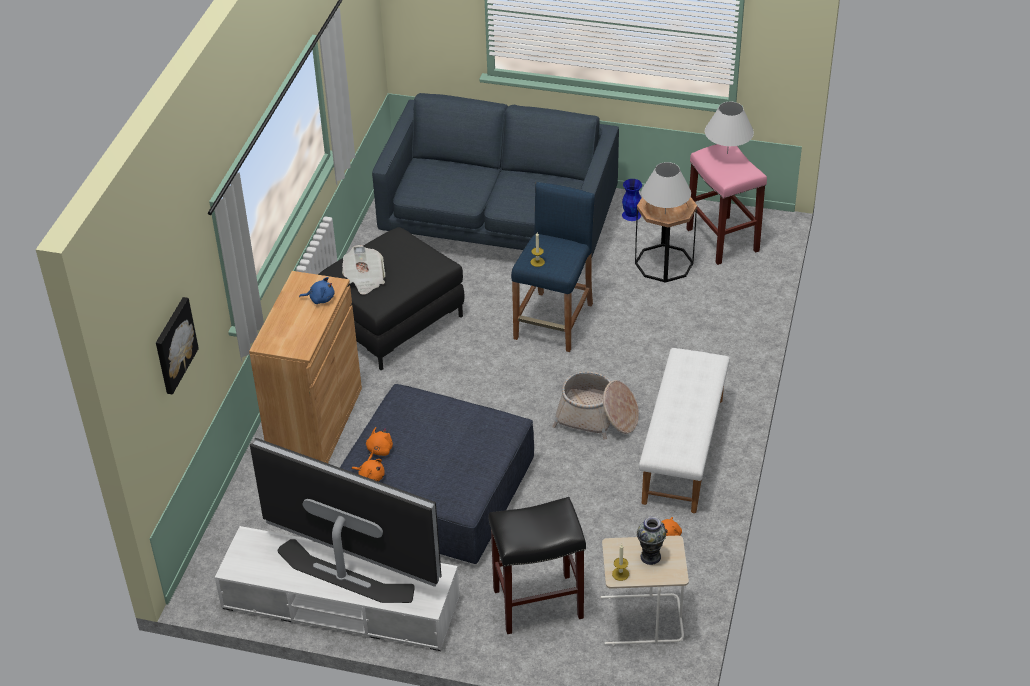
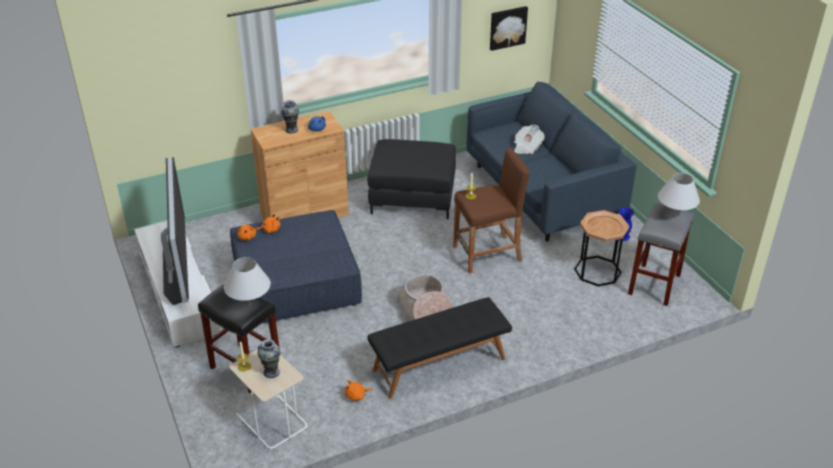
camera: 50 degrees right, 5 degrees down
(174, 345) = (176, 82): picture -> picture (507, 27)
(297, 319) = (292, 130): none -> vase
(364, 279) = (392, 153): newspaper -> newspaper (527, 147)
(554, 321) = (487, 254): blue stool -> brown stool
(665, 214) = (597, 228): white table lamp -> white table lamp (250, 304)
(684, 450) = (439, 365): white bench -> black bench
(723, 240) = (654, 285): pink stool -> grey stool

